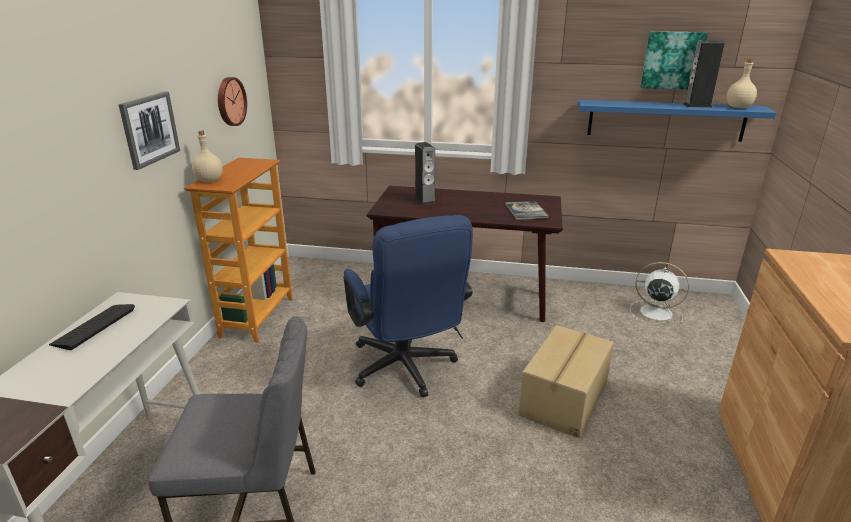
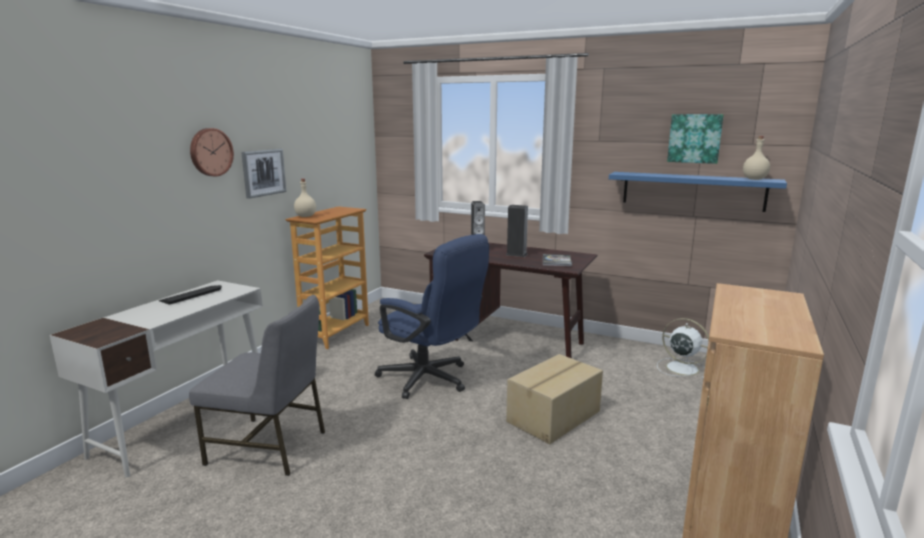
camera: 15 degrees right, 10 degrees down
(230, 101) = (337, 164): wall clock -> wall clock (210, 152)
(406, 370) = (431, 380): blue office chair -> blue office chair turned 45 degrees counterclockwise
(697, 105) = (717, 177): speaker -> speaker (516, 254)

